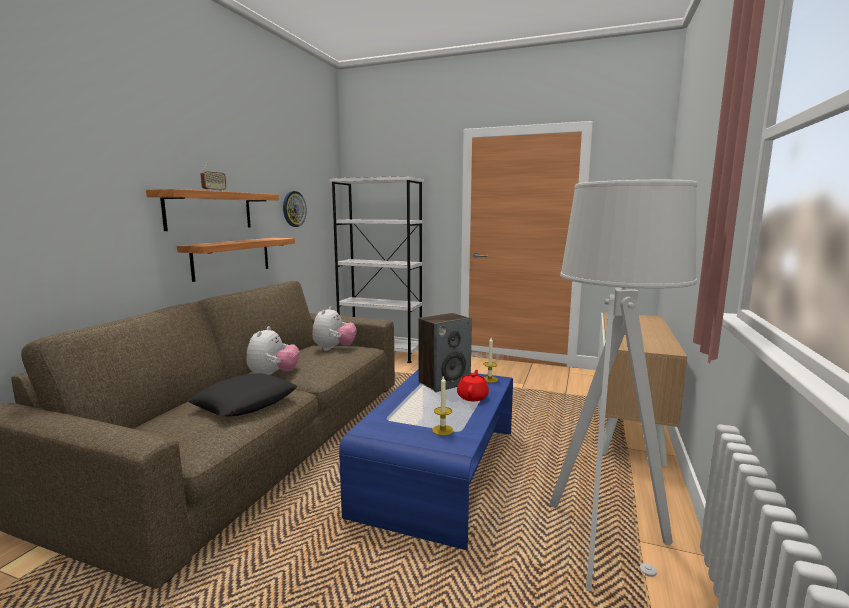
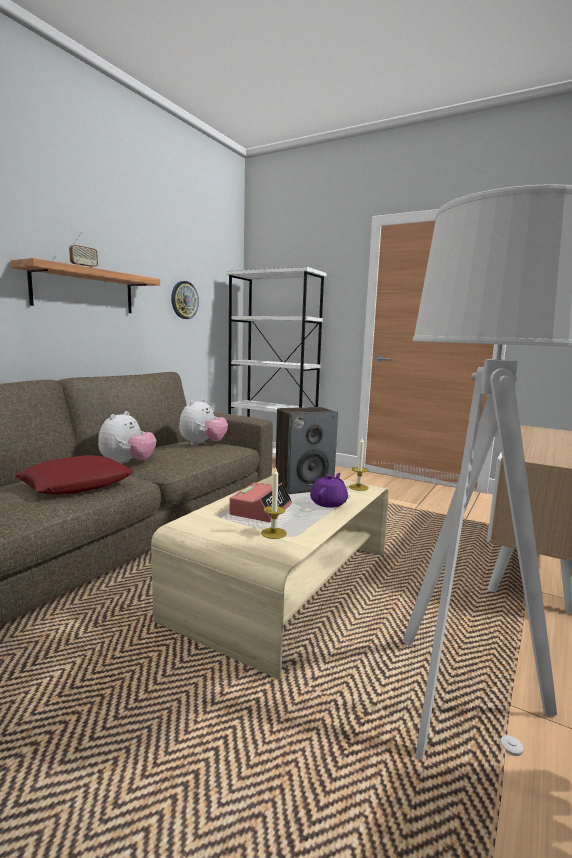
camera: 10 degrees right, 0 degrees up
(232, 257) = (108, 342): shelf -> none
(245, 402) = (77, 484): black pillow -> red pillow
(421, 409) = (261, 509): none -> alarm clock
(439, 470) = (285, 584): blue coffee table -> beige coffee table
(472, 397) = (329, 503): red teapot -> purple teapot

